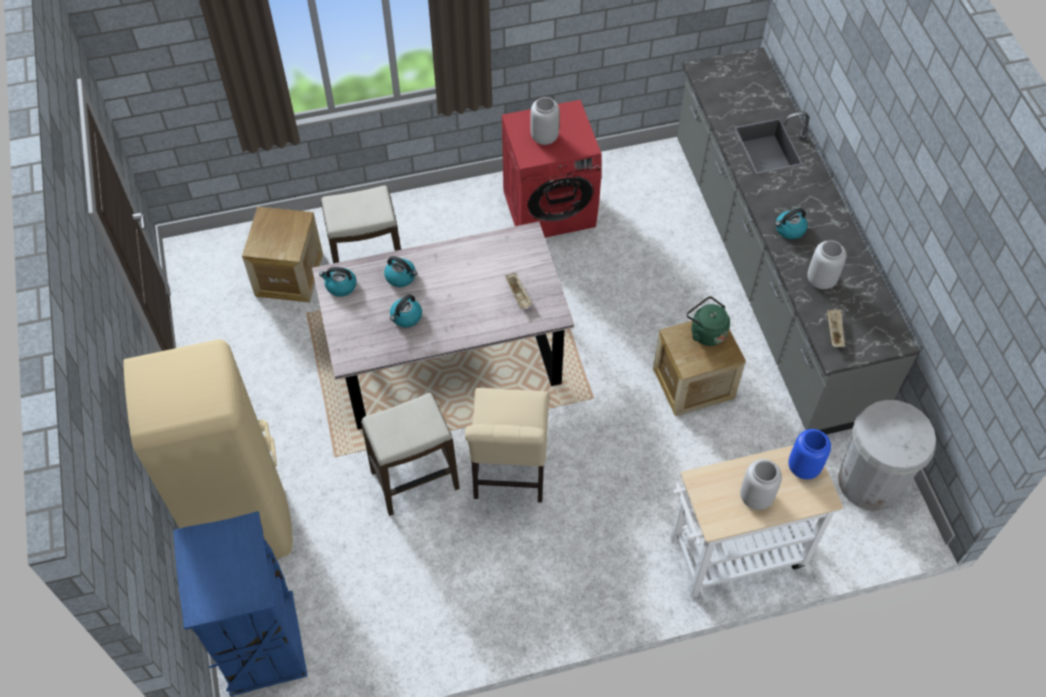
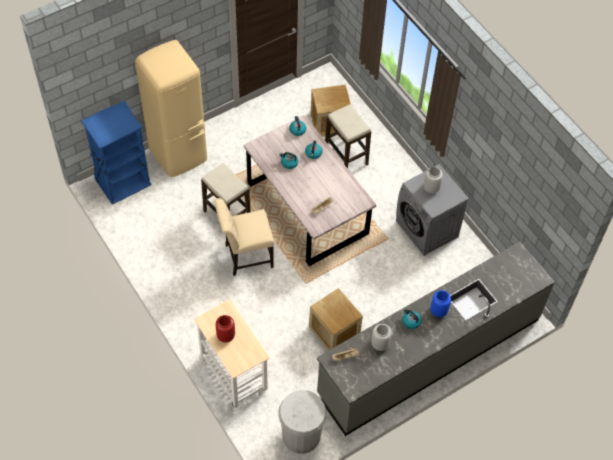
camera: 70 degrees right, 0 degrees up
(549, 210) = (426, 230): red washing machine -> grey washing machine
(706, 332) = (345, 311): green kettle -> none
(756, 496) = (226, 336): grey vase -> red vase
(804, 468) = (250, 355): blue vase -> blue vase (438, 311)

